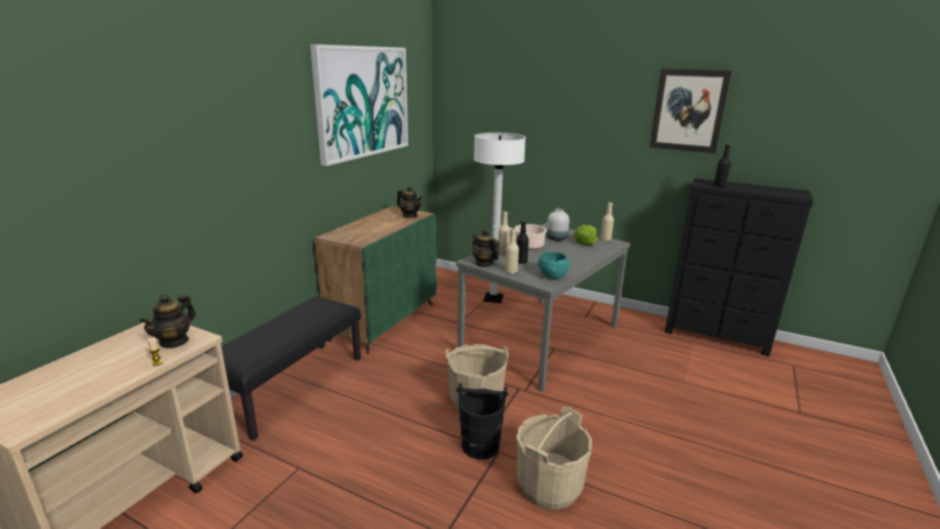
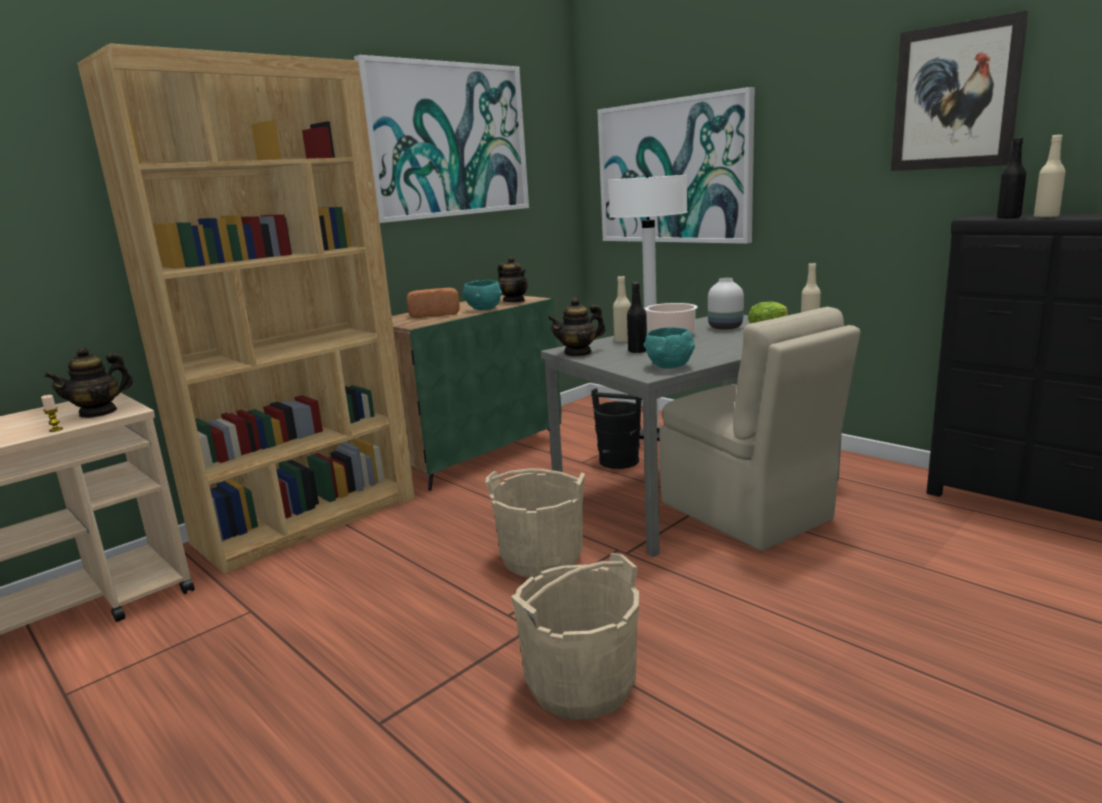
camera: 20 degrees right, 5 degrees down
(292, 386) = (308, 520): black bench -> brown bookcase
(364, 230) = (434, 314): none -> bread
(396, 225) = (483, 309): none -> turquoise bowl
(481, 446) = (509, 616): black bucket -> black bucket (619, 461)
(484, 263) = (578, 353): teapot -> teapot turned 90 degrees counterclockwise
(505, 127) = (673, 172): none -> picture
(511, 272) = (609, 361): beige bottle -> beige bottle (1046, 217)
(579, 354) = (748, 513): none -> beige chair

